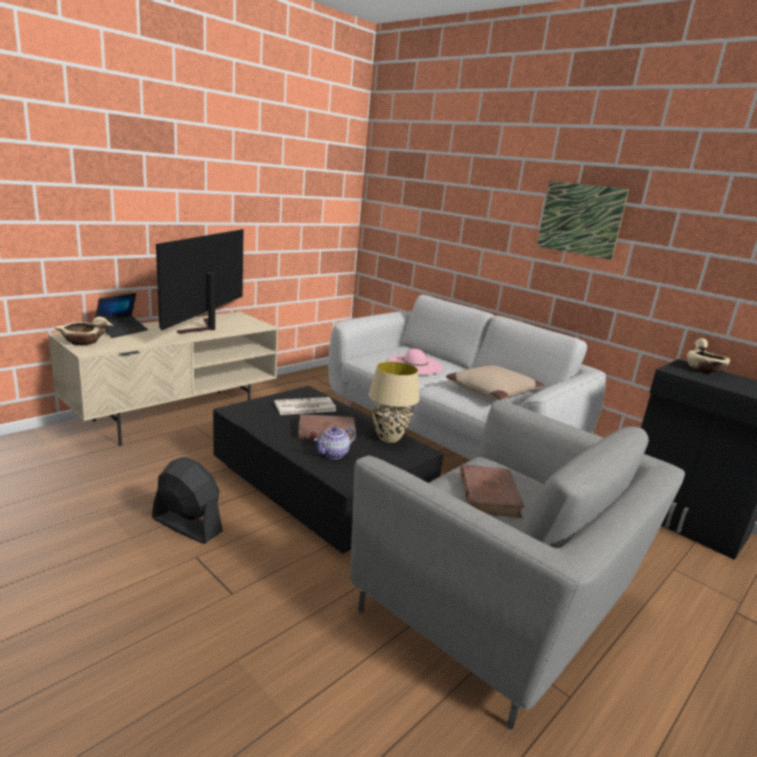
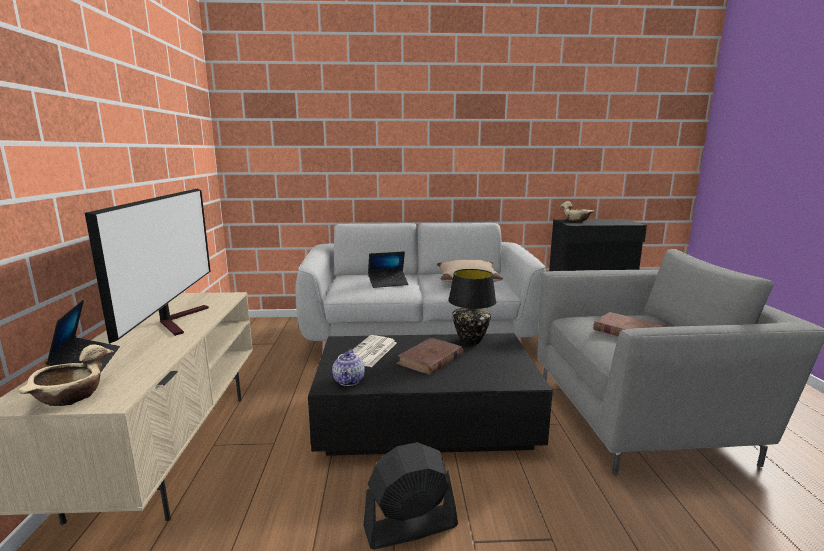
camera: 45 degrees left, 5 degrees down
(202, 328) = (178, 320): television -> television turned 150 degrees counterclockwise
(333, 454) = (476, 370): teapot -> teapot (349, 381)
(389, 438) = (470, 341): beige table lamp -> black table lamp
(415, 365) = (388, 283): pink hat -> laptop
(580, 219) = (463, 135): picture -> none

